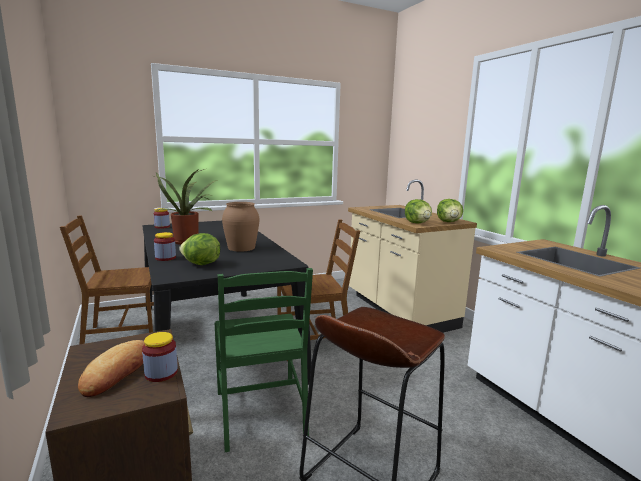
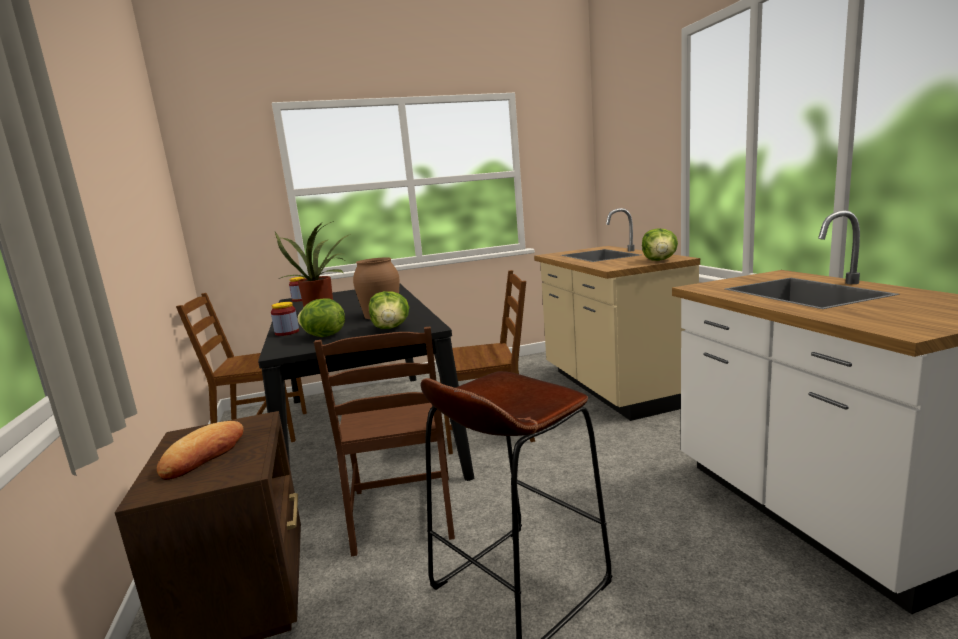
camera: 10 degrees right, 0 degrees up
(161, 373) = (250, 455): jar -> none
(261, 413) = (404, 513): green chair -> brown chair
(417, 223) = (613, 265): lettuce -> lettuce (391, 328)

